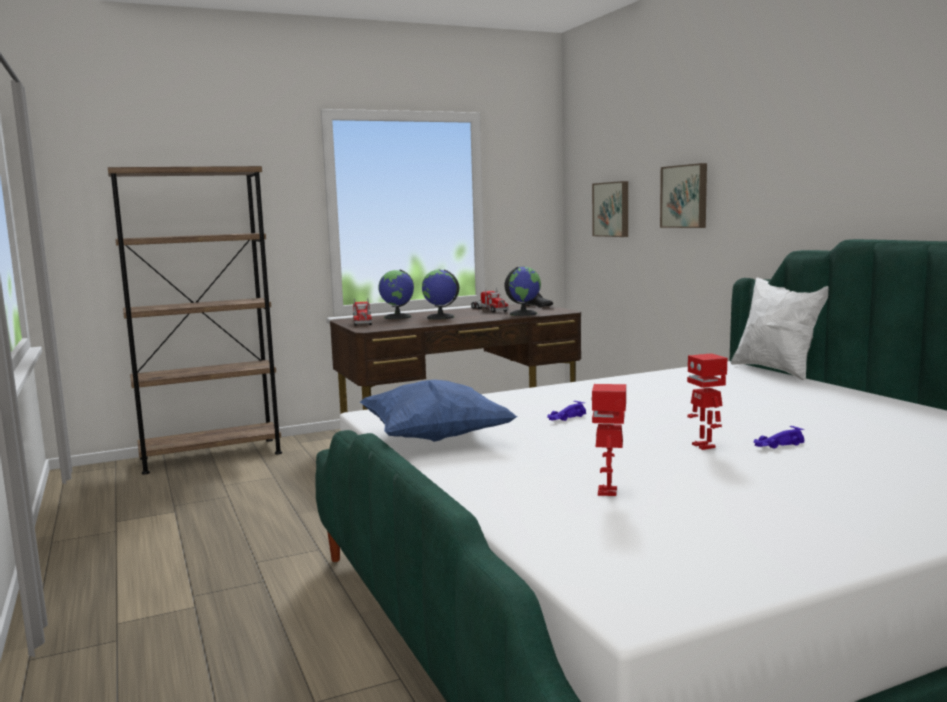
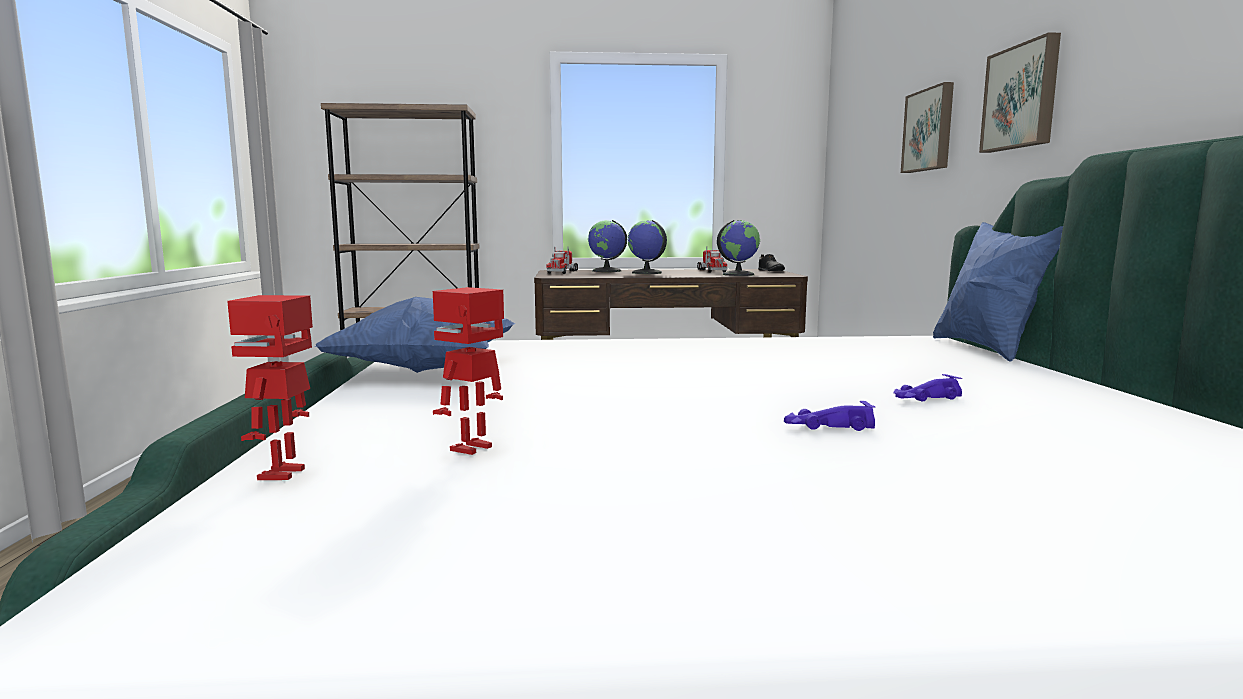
camera: 20 degrees right, 0 degrees up
(565, 418) = (611, 368): purple toy car -> purple toy car (925, 399)
(612, 209) = (863, 159): picture -> picture (1022, 97)
(705, 446) = (720, 415): toy robot -> toy robot (284, 474)
(777, 370) = (989, 348): white pillow -> blue pillow

